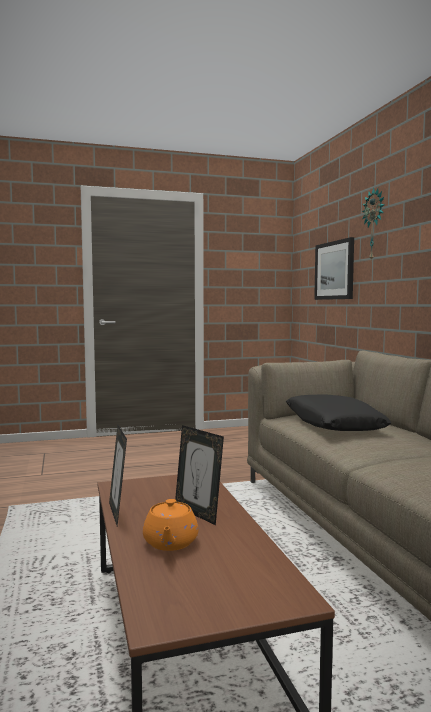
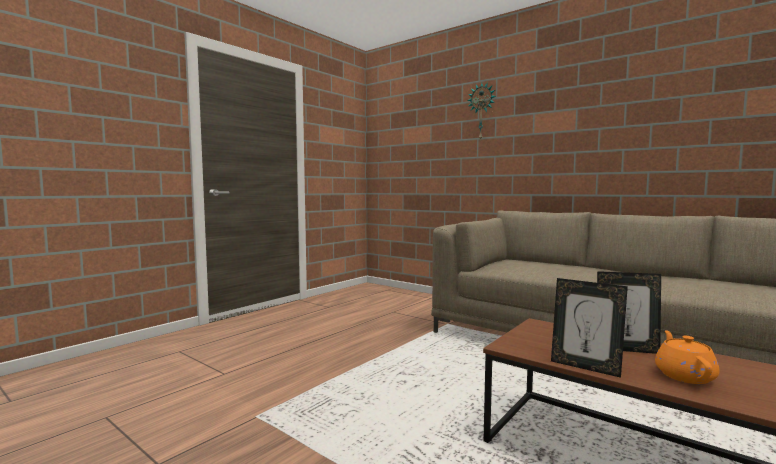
camera: 35 degrees left, 0 degrees up
(170, 543) = (684, 375): orange teapot -> orange teapot turned 135 degrees counterclockwise
(333, 424) = (535, 268): black pillow -> none
(334, 270) = (429, 148): picture -> none

